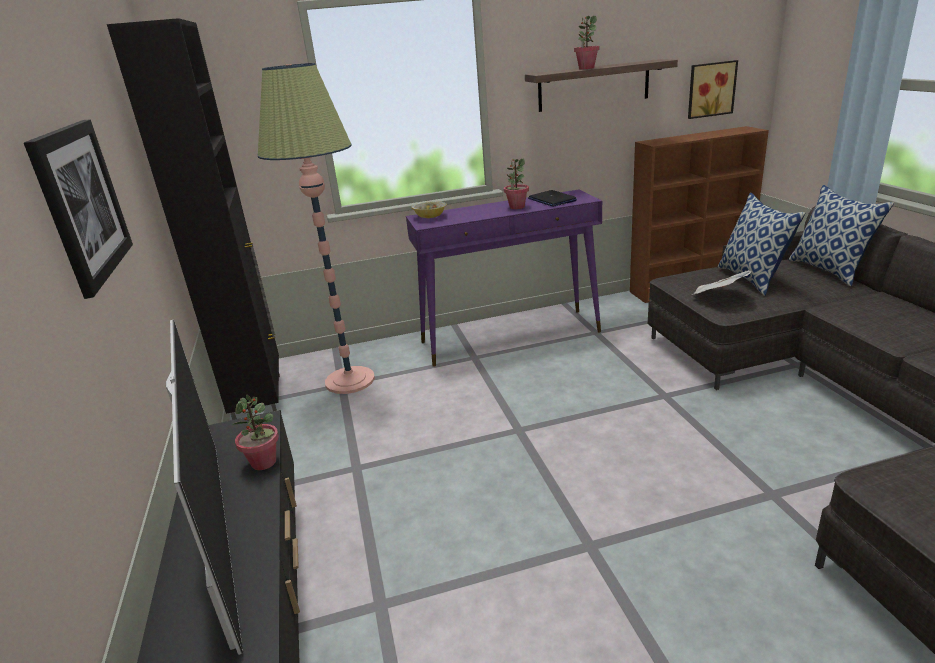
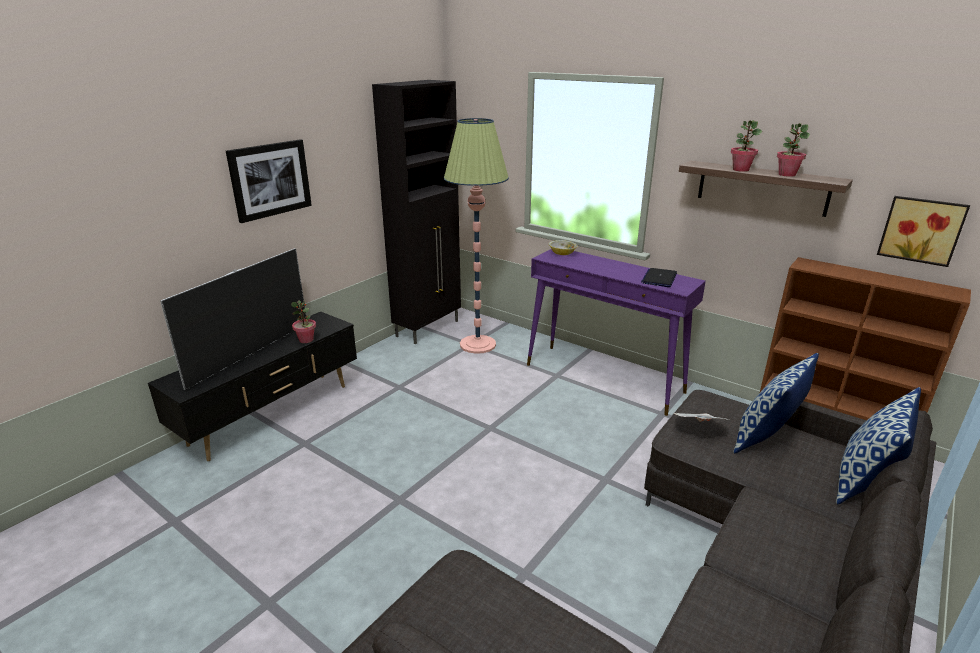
camera: 50 degrees right, 0 degrees up
(517, 207) = (623, 272): potted plant -> potted plant (786, 174)

